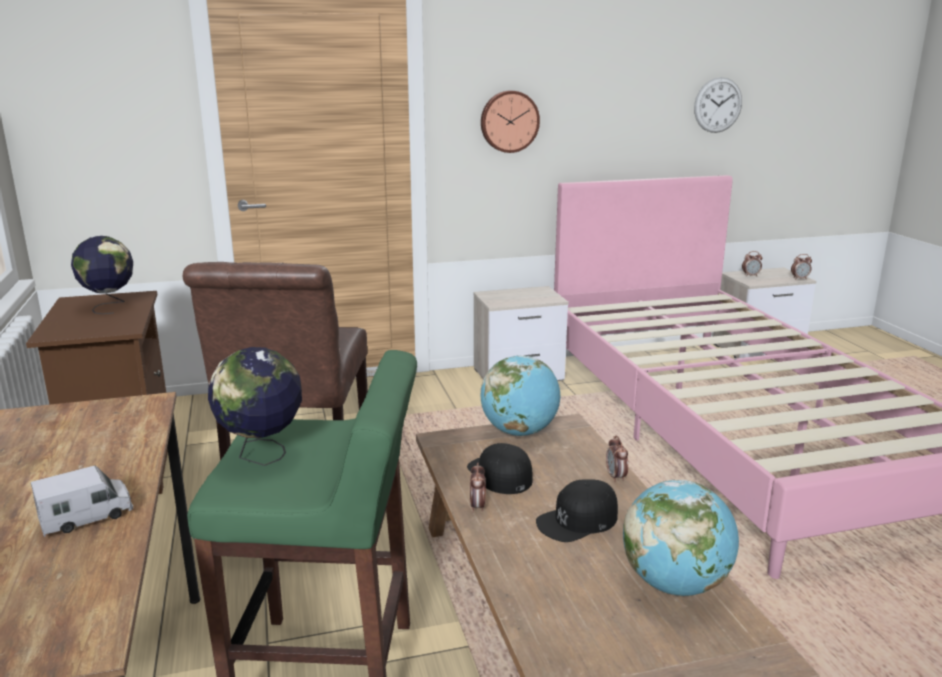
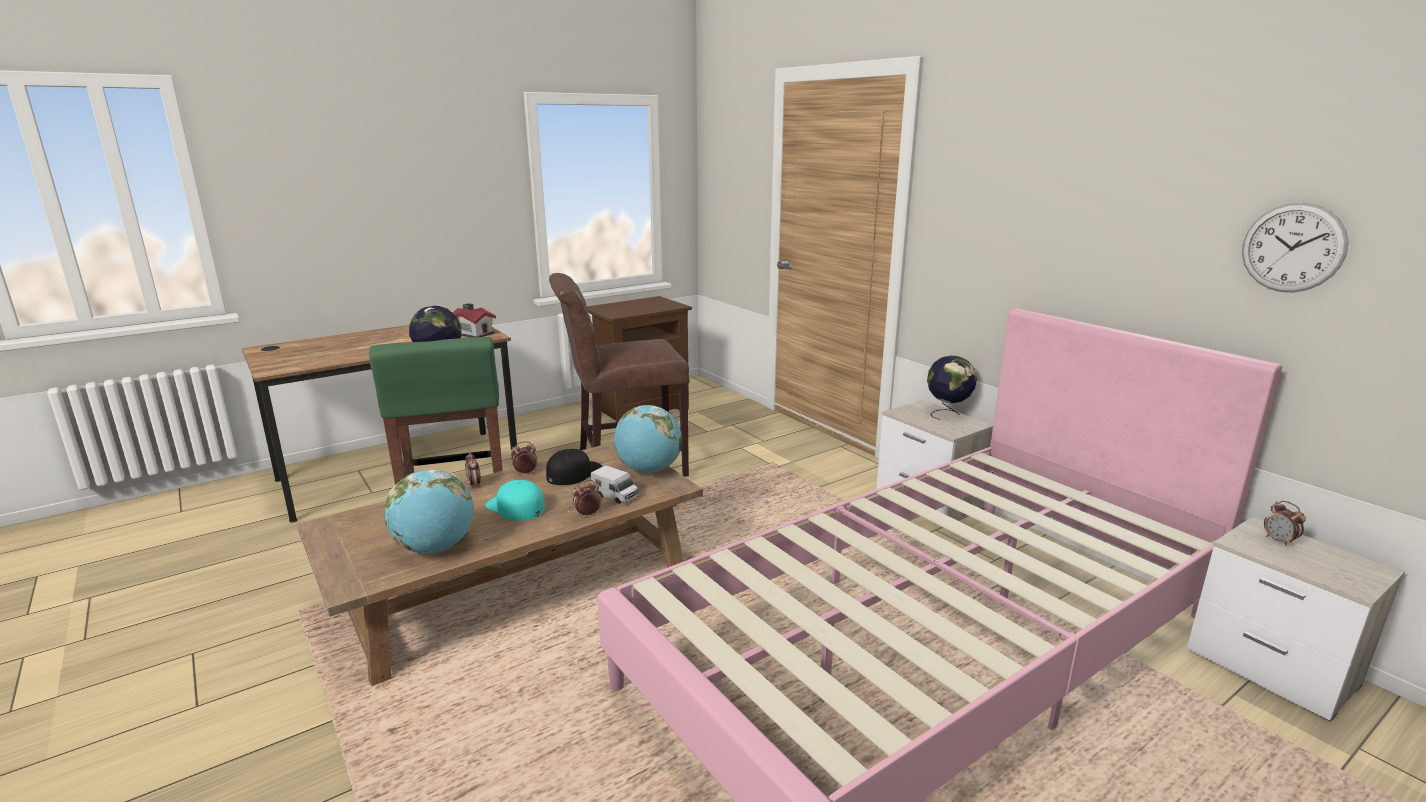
camera: 70 degrees right, 0 degrees up
(86, 517) = (368, 352): toy truck -> toy truck (615, 496)
(100, 416) = (473, 333): none -> toy house
(109, 306) = (651, 305): globe -> globe (947, 414)
(509, 121) = (982, 227): wall clock -> none
(578, 520) = (515, 506): black cap -> turquoise cap
(799, 278) = (1350, 586): alarm clock -> alarm clock (474, 485)

